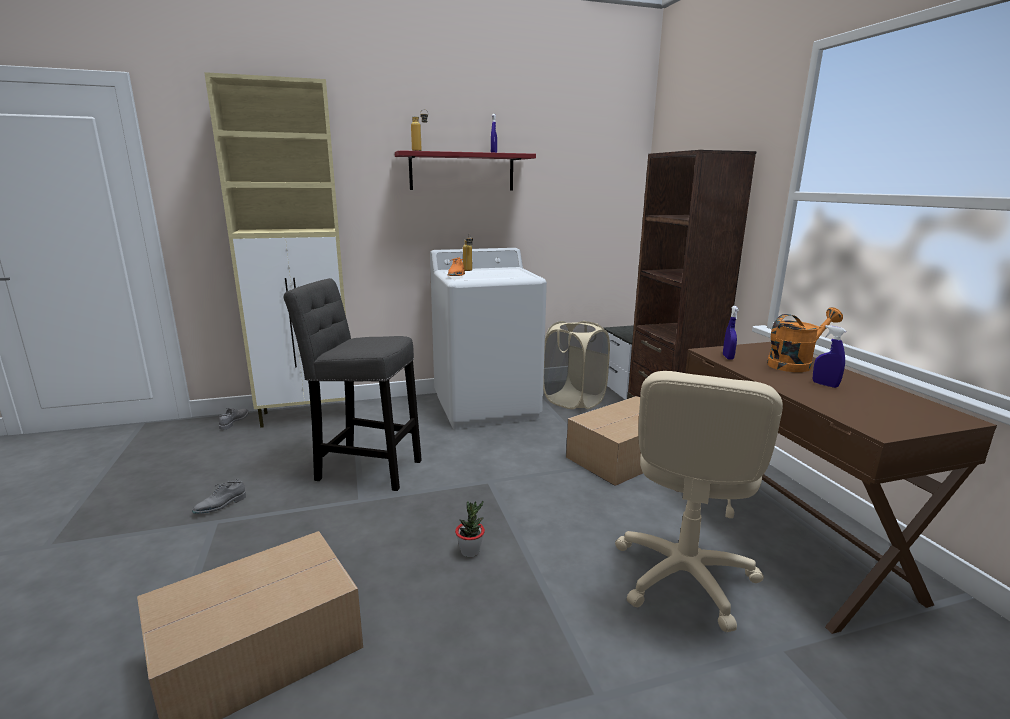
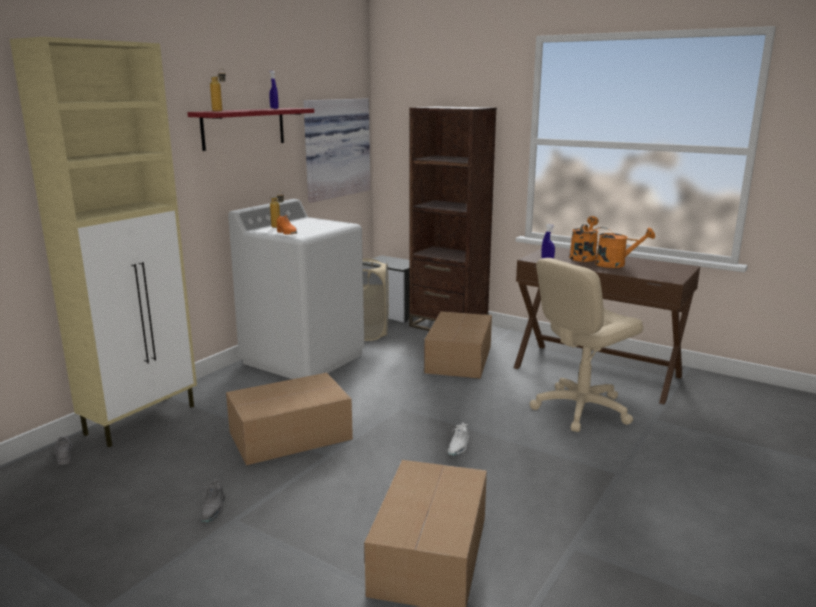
camera: 40 degrees left, 0 degrees up
(364, 468) = (288, 435): grey stool -> cardboard box
(470, 551) = (458, 448): potted plant -> white shoe
(586, 202) = (335, 148): none -> picture
(683, 576) = (580, 409): beige office chair -> beige office chair turned 75 degrees clockwise
(825, 385) = (616, 264): blue spray bottle -> orange watering can

